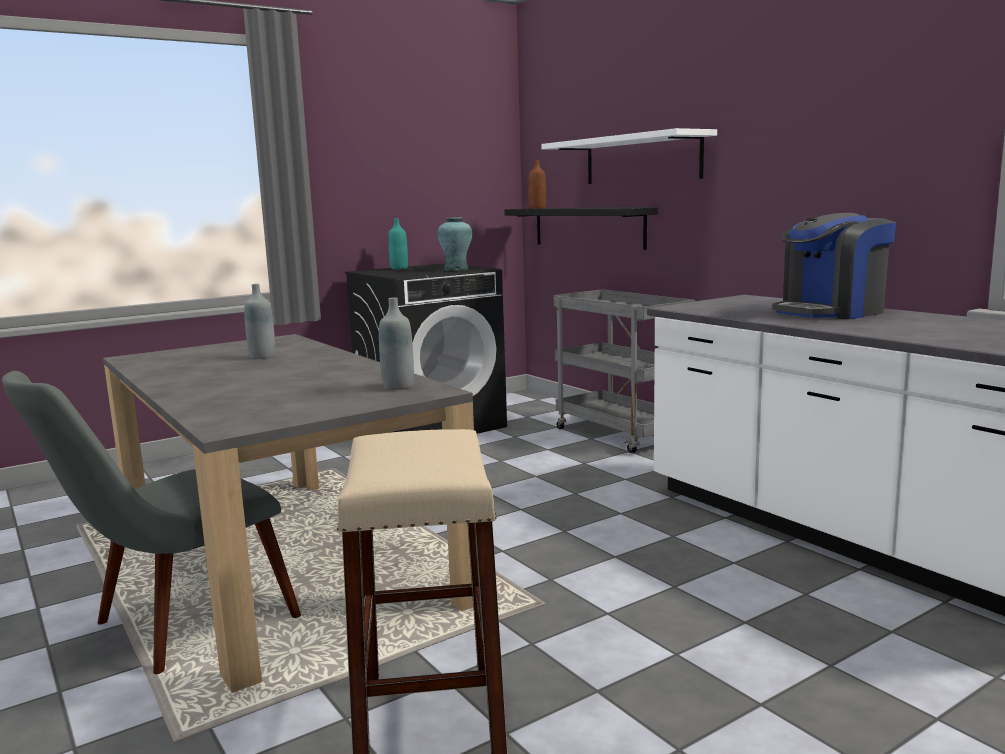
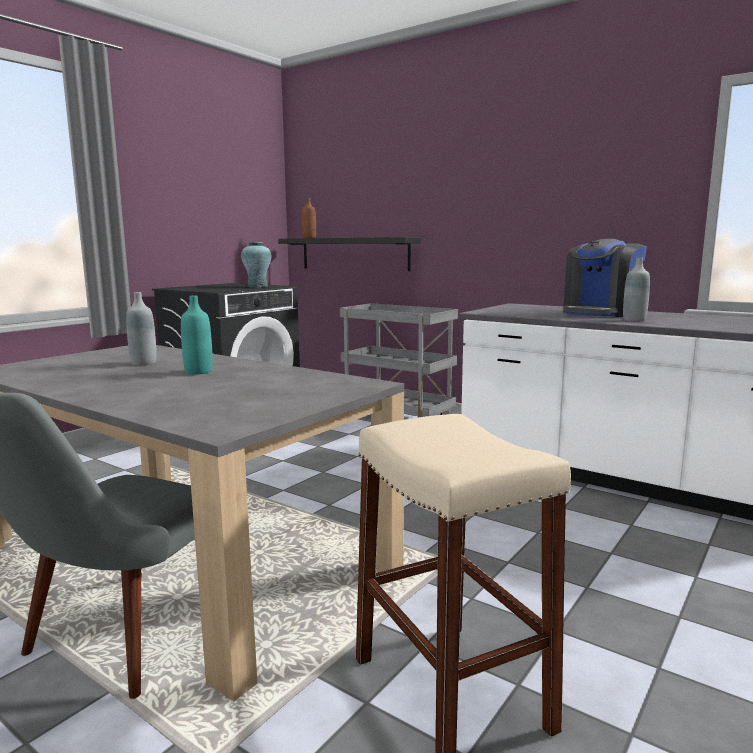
camera: 20 degrees left, 0 degrees up
(398, 387) = (328, 382): grey bottle -> grey bottle (634, 320)
(399, 268) = (200, 286): turquoise bottle -> turquoise bottle (198, 372)
(641, 159) = (405, 199): white shelf -> none

